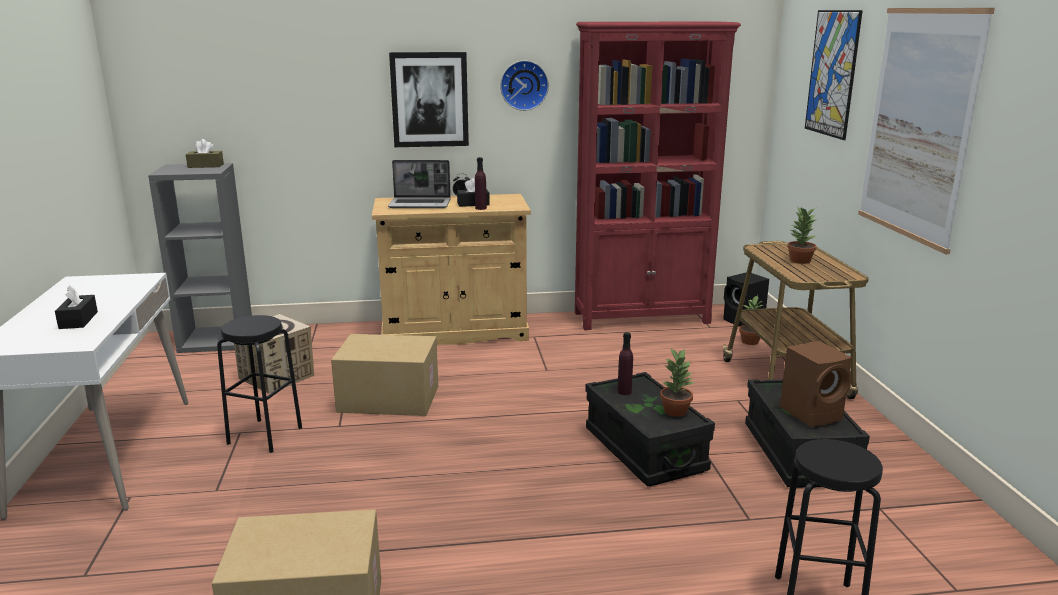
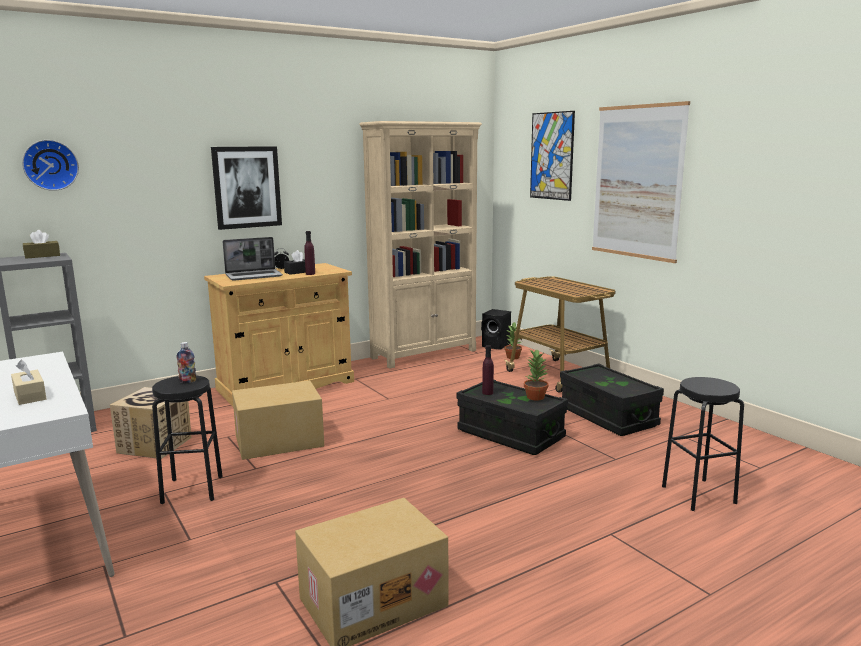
camera: 25 degrees left, 5 degrees down
(78, 320) = (30, 395): black tissue box -> beige tissue box
(259, 323) = (188, 381): none -> bottle
(524, 85) = (322, 173): wall clock -> wall clock (50, 165)
(642, 317) = (424, 354): red bookcase -> beige bookcase
(799, 260) = (561, 286): potted plant -> none
(813, 413) = (619, 382): brown speaker -> none

